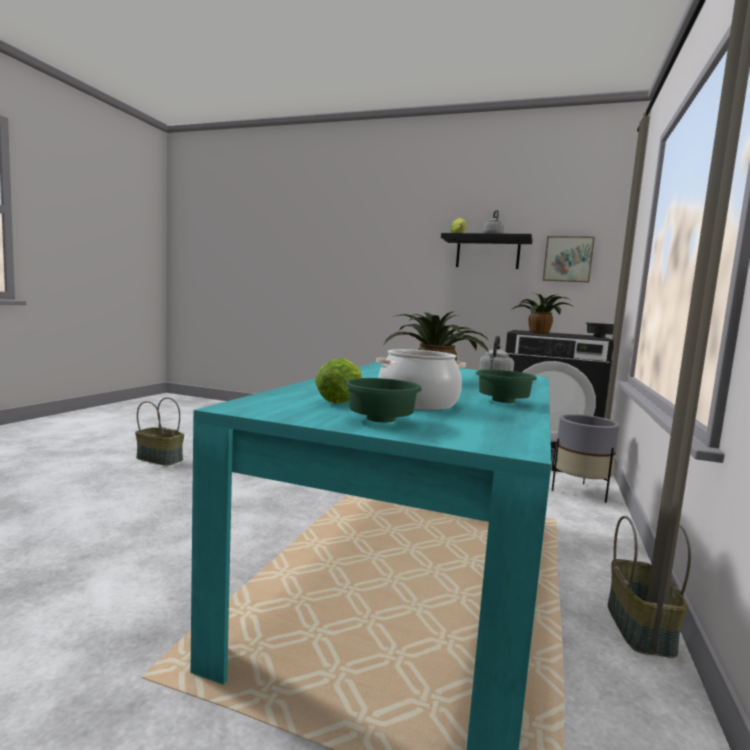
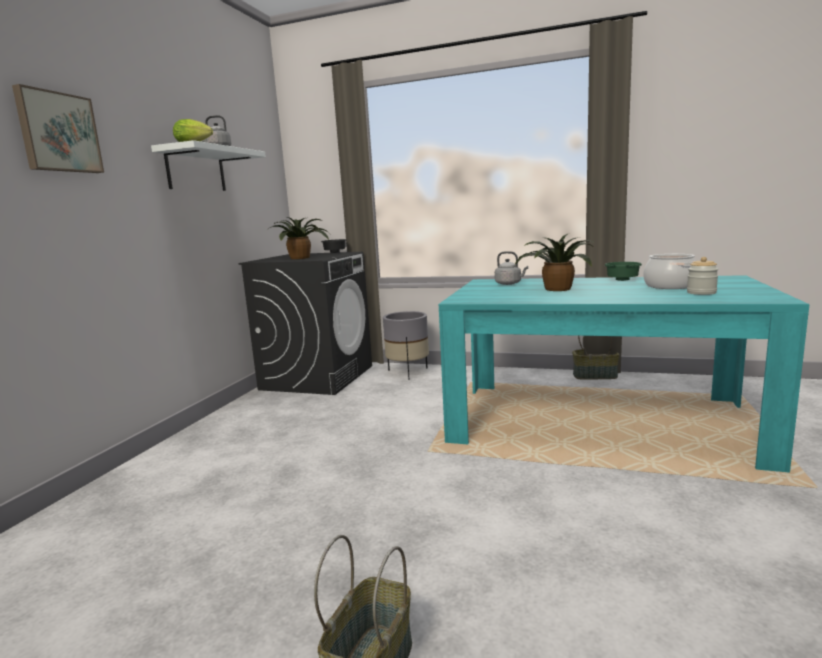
camera: 90 degrees left, 5 degrees up
(342, 401) = (701, 293): lettuce -> jar
(381, 420) = (733, 286): green bowl -> none
(487, 253) = (196, 170): black shelf -> white shelf
(567, 259) = (255, 179): picture -> picture (58, 132)

